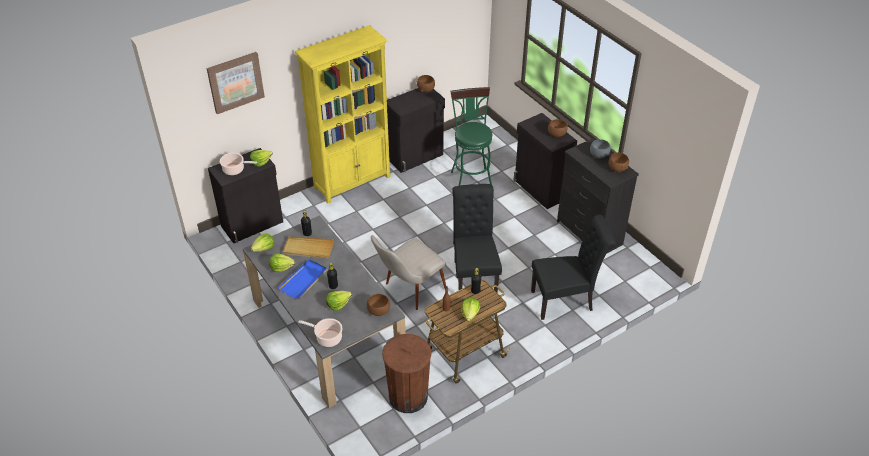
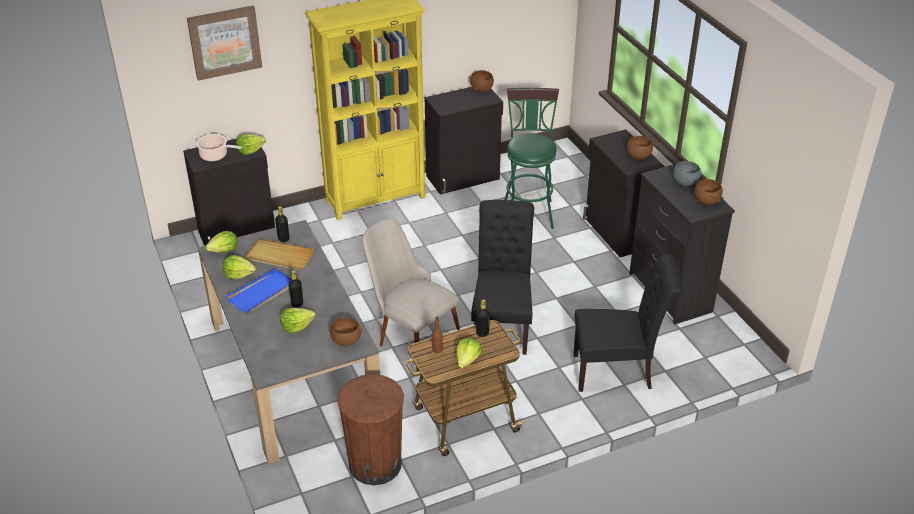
camera: 10 degrees right, 5 degrees down
(327, 338) = (270, 365): cooking pot -> none
(408, 291) = (411, 335): beige chair -> beige chair turned 75 degrees clockwise

